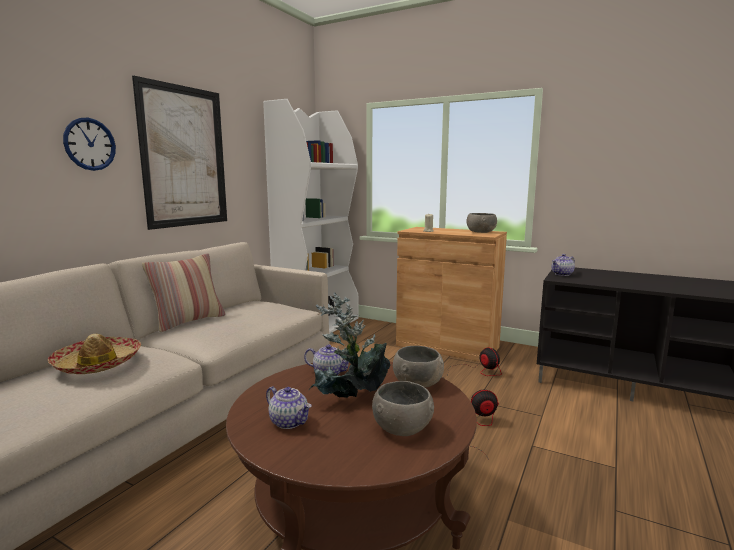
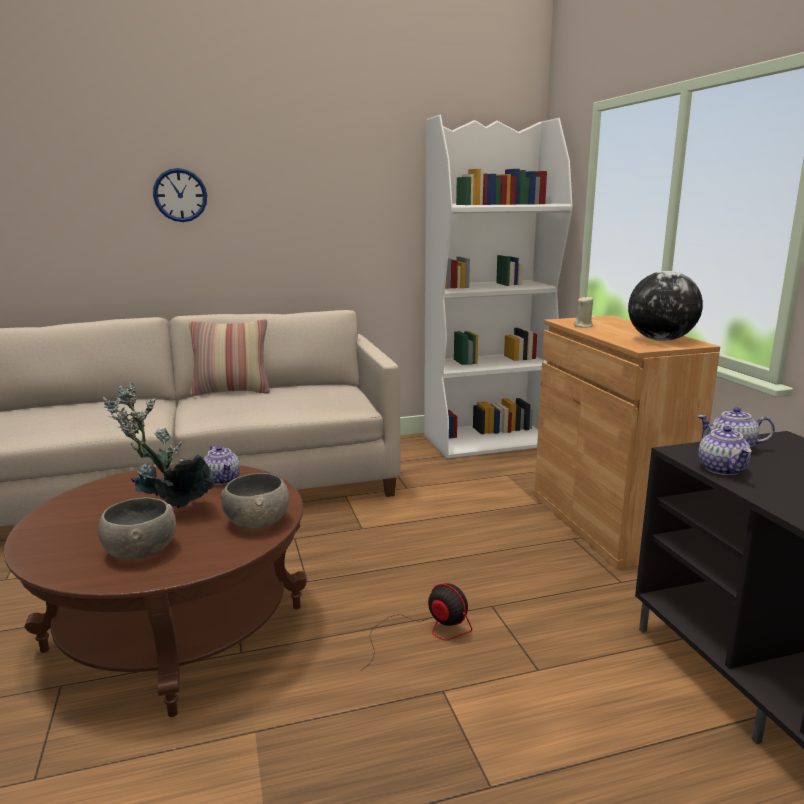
camera: 45 degrees right, 5 degrees up
(98, 364) = (96, 409): hat -> none
(184, 157) = (296, 203): picture -> none
(289, 422) = (99, 506): teapot -> teapot (722, 469)
(476, 371) = (573, 573): fan -> none
(480, 232) = (660, 340): grey bowl -> globe

